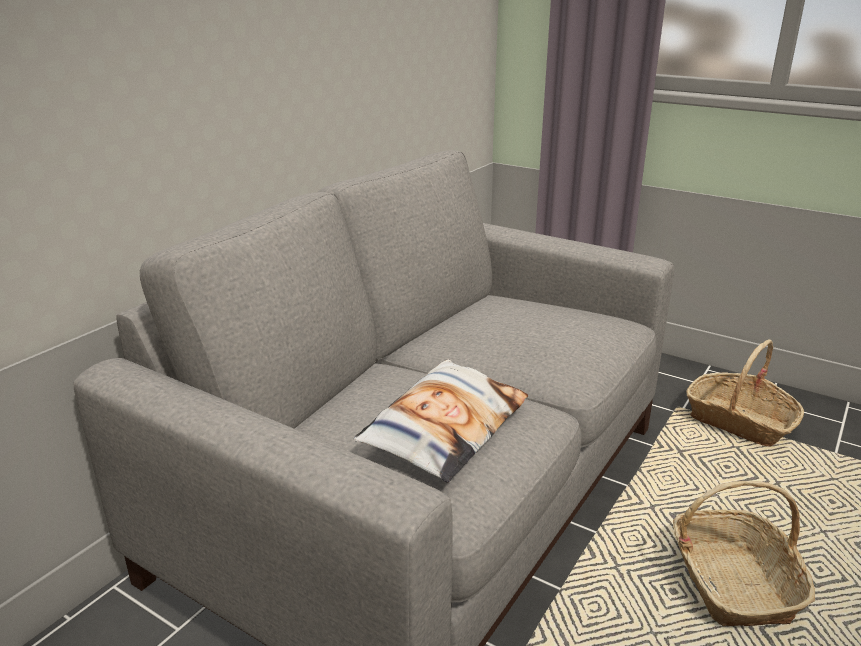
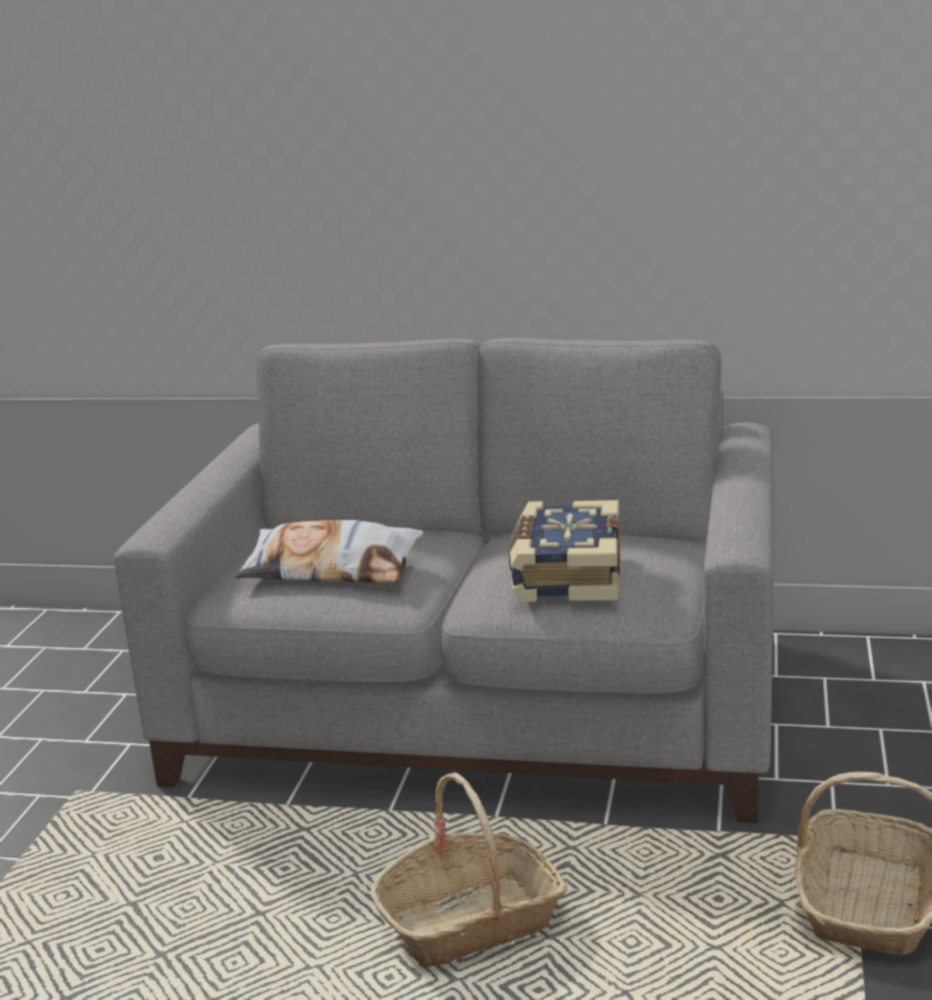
camera: 70 degrees right, 5 degrees down
(557, 333) = (565, 575): none -> book

